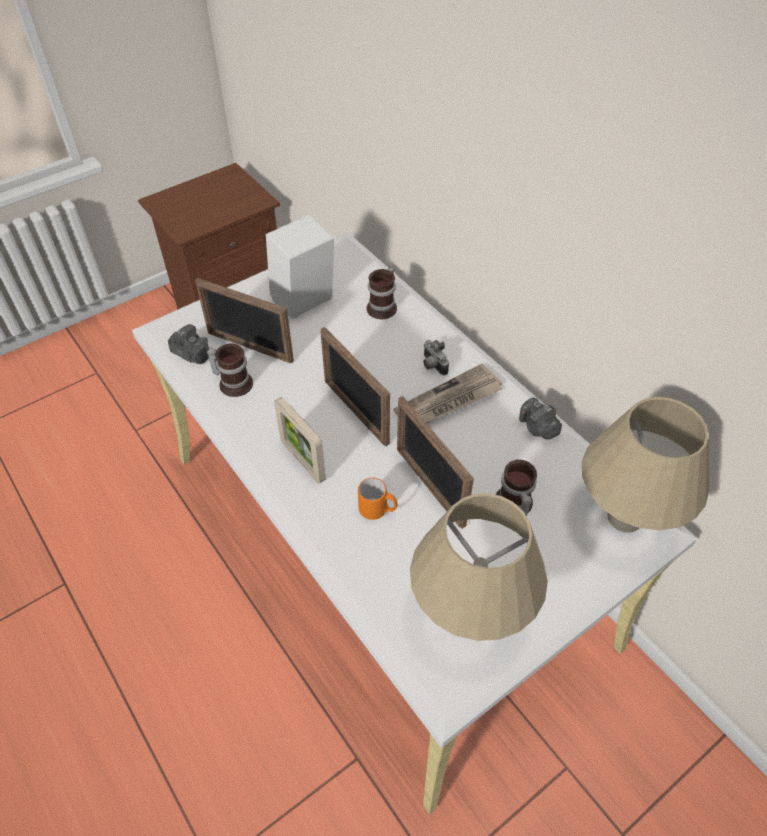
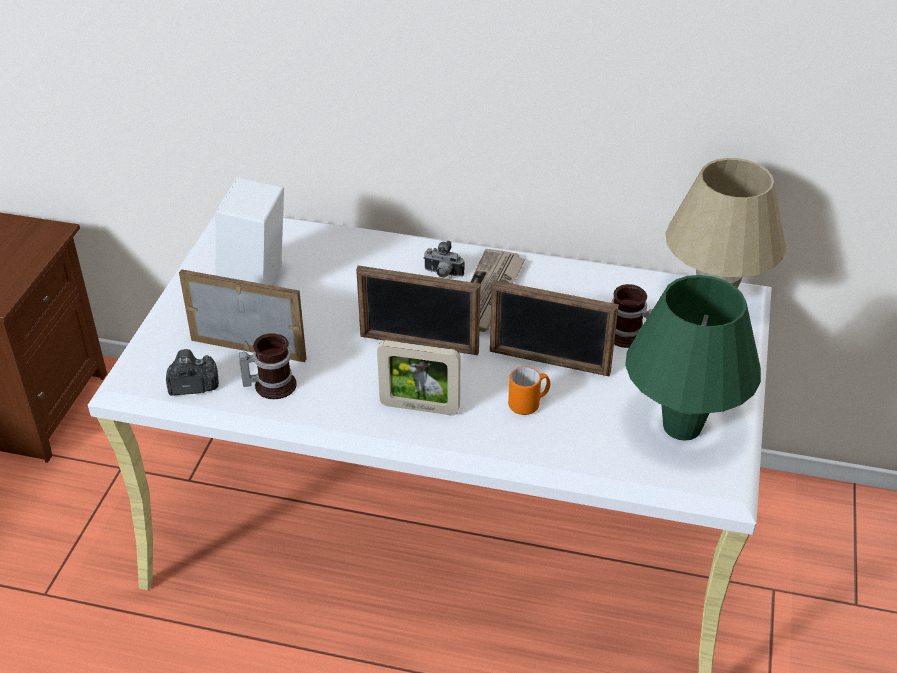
camera: 40 degrees left, 10 degrees down
(249, 347) = (248, 349): picture frame -> picture frame turned 150 degrees counterclockwise
(384, 307) = (341, 250): mug -> none
(470, 612) = (682, 427): beige table lamp -> green table lamp
(538, 428) = (583, 274): camera -> none

